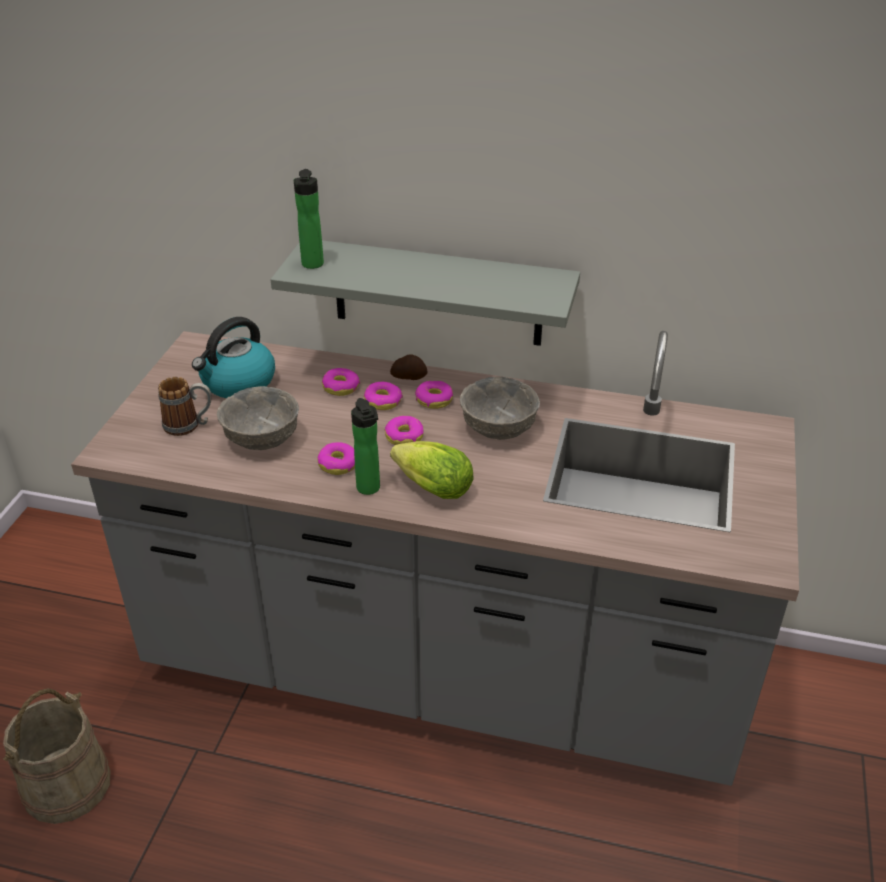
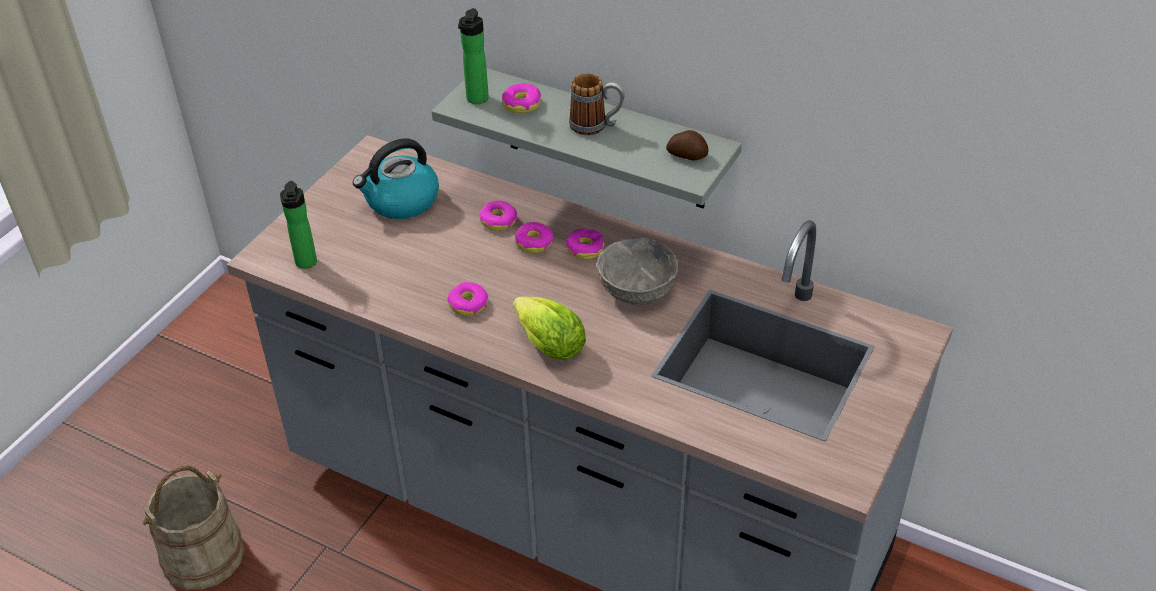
camera: 15 degrees right, 5 degrees up
(189, 425) = (343, 241): mug -> mug (596, 126)
(261, 439) = (404, 266): grey bowl -> none
(369, 490) = (488, 336): bottle -> bottle (306, 264)
(404, 436) = (541, 284): donut -> donut (522, 104)
(409, 376) = (569, 219): potato -> potato (687, 155)

